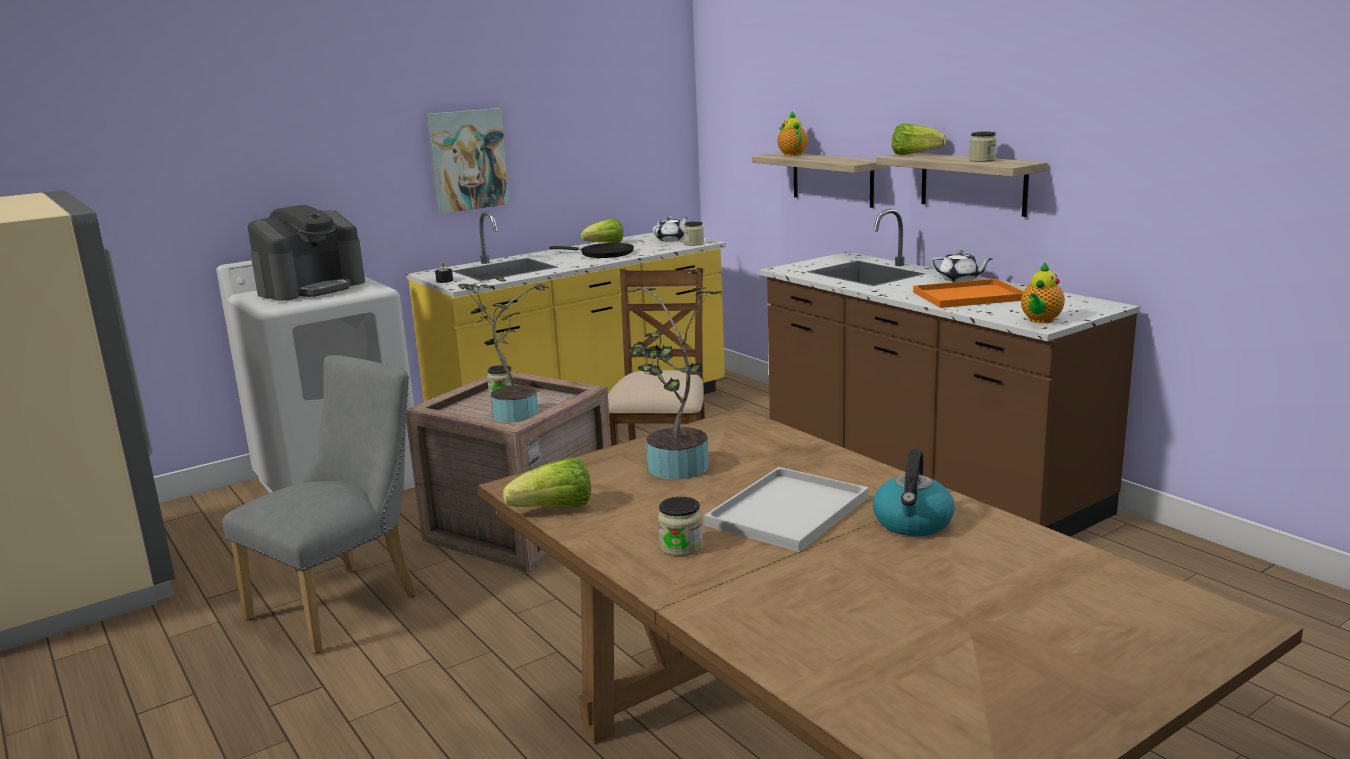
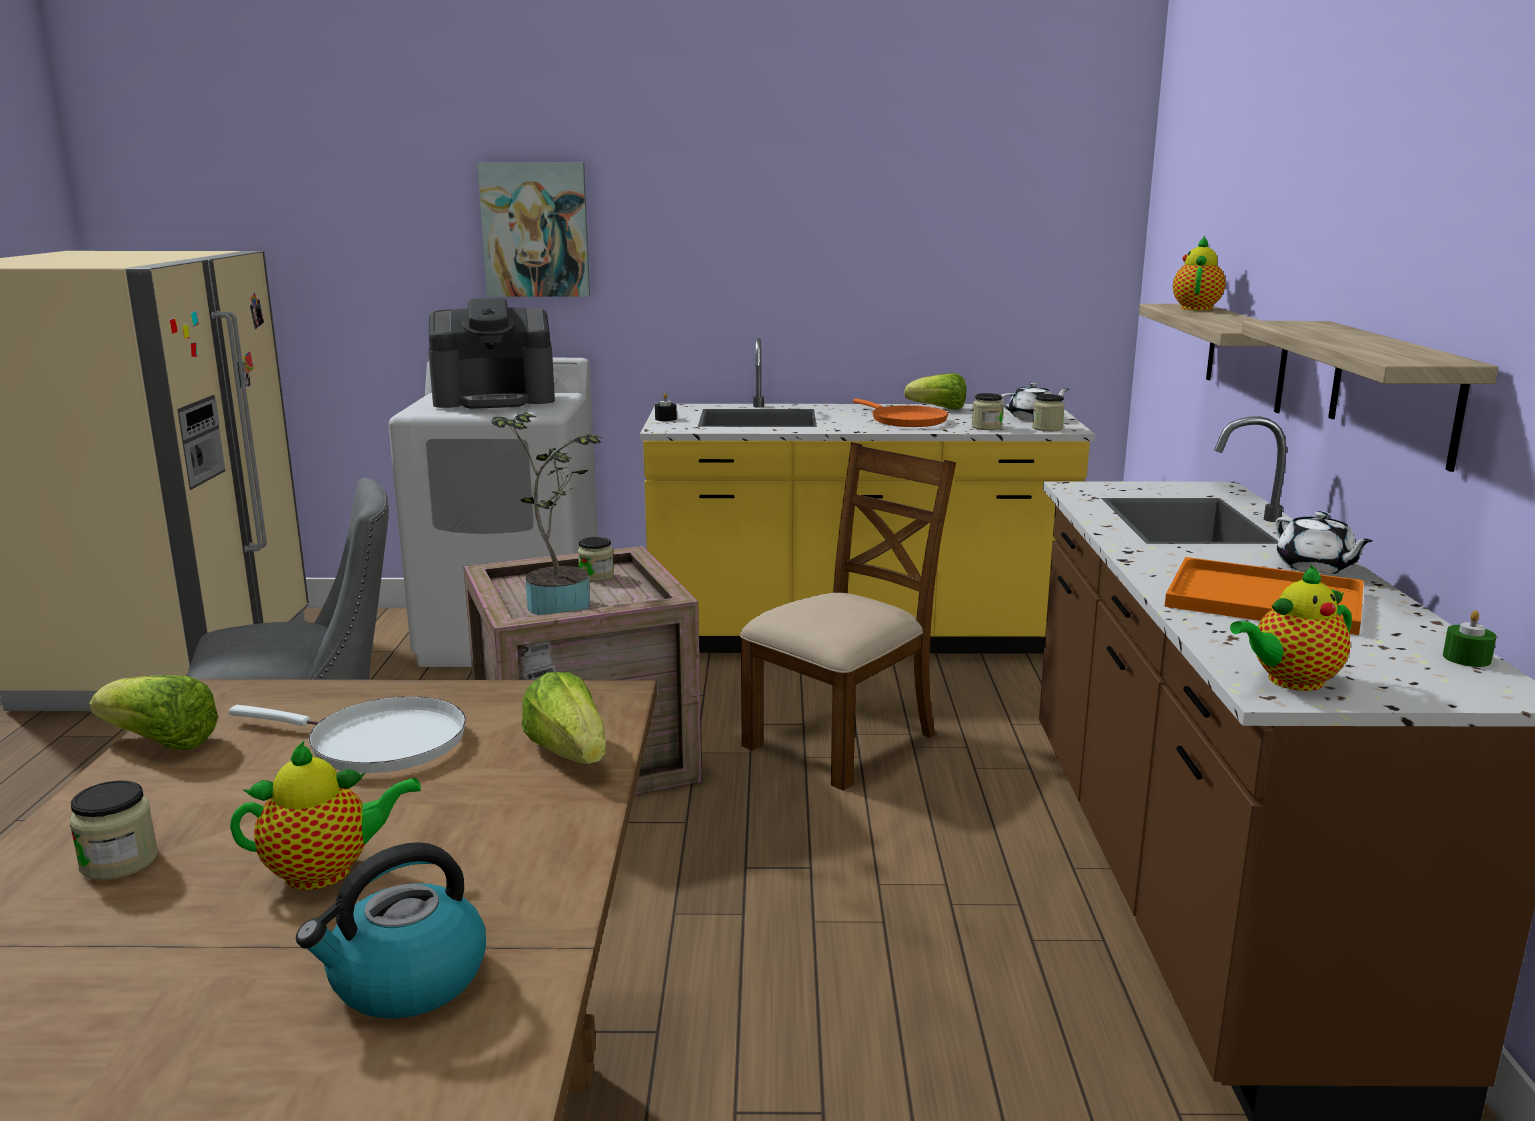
camera: 35 degrees right, 0 degrees up
(468, 160) = (760, 268): picture -> picture (535, 230)
(603, 254) = (905, 420): black frying pan -> orange frying pan
(676, 470) = (378, 743): potted plant -> white frying pan
(788, 512) = (326, 871): white tray -> teapot
(915, 155) = (1312, 325): lettuce -> lettuce (569, 753)
(982, 160) = (1383, 347): jar -> jar (986, 427)
(1075, 298) = (1466, 658): none -> green candle

